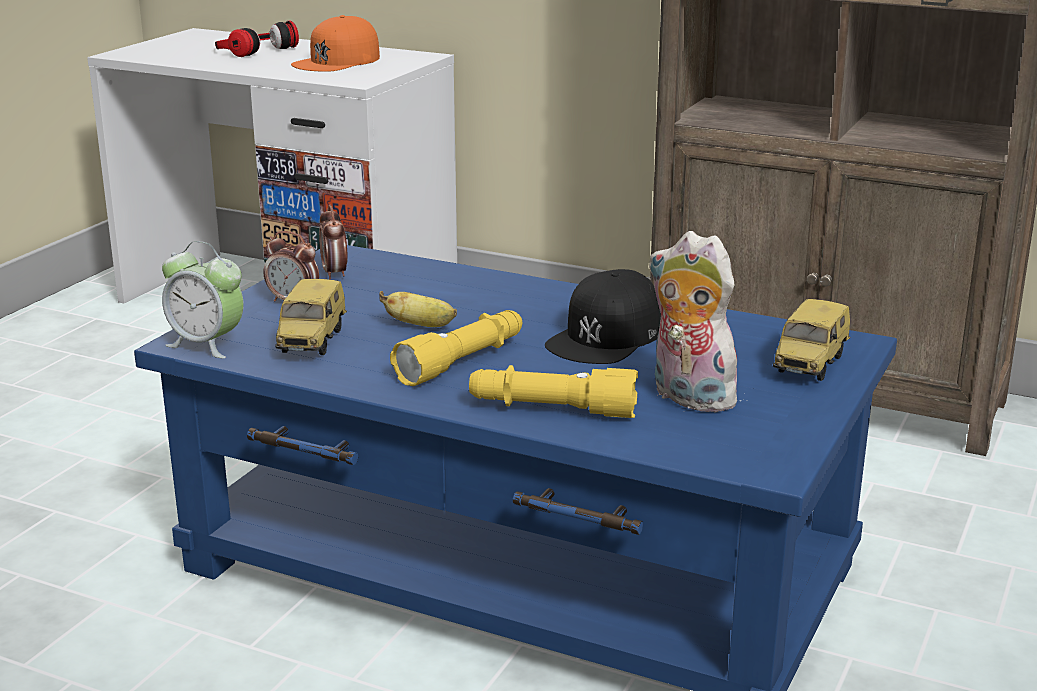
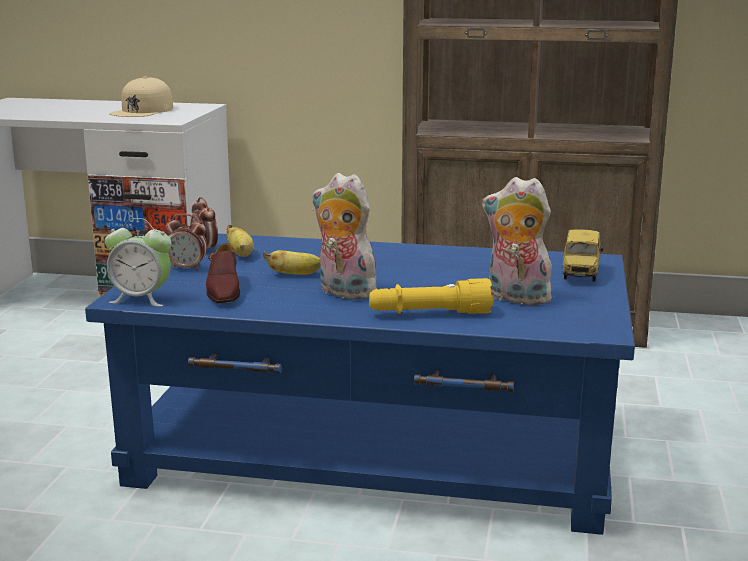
camera: 15 degrees left, 5 degrees down
(253, 49) = (69, 107): headphones -> none
(313, 343) = (223, 291): toy car -> brown shoe
(337, 61) = (143, 111): orange cap -> beige cap
(374, 285) = (241, 254): none -> banana
(462, 362) = (343, 293): yellow flashlight -> plush toy
(606, 336) = (431, 270): black cap -> none

